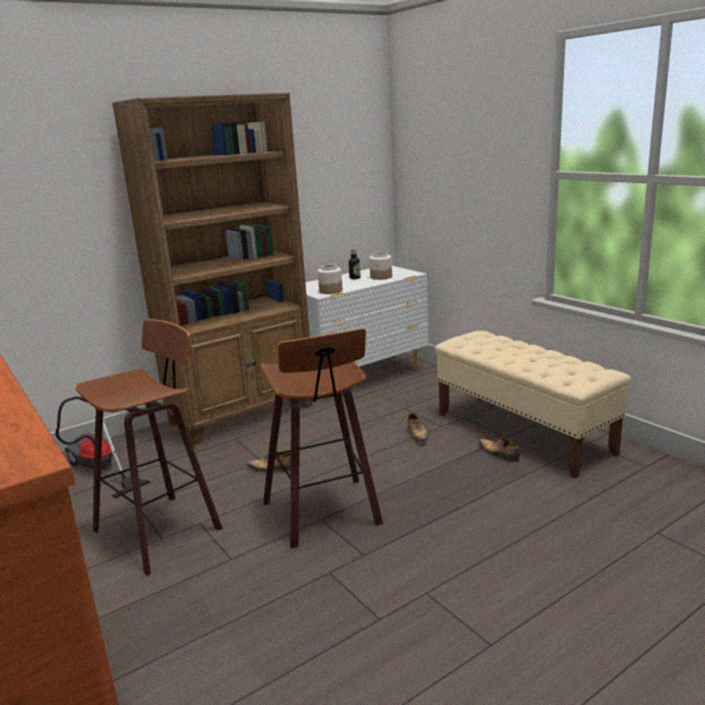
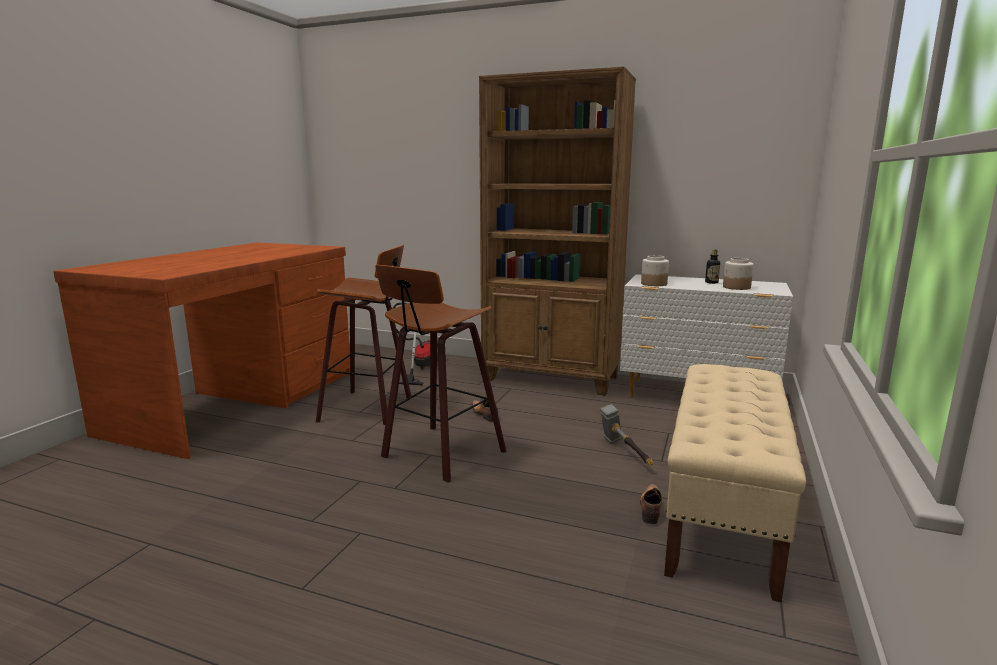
camera: 55 degrees right, 5 degrees down
(417, 434) = (625, 454): shoe -> hammer

